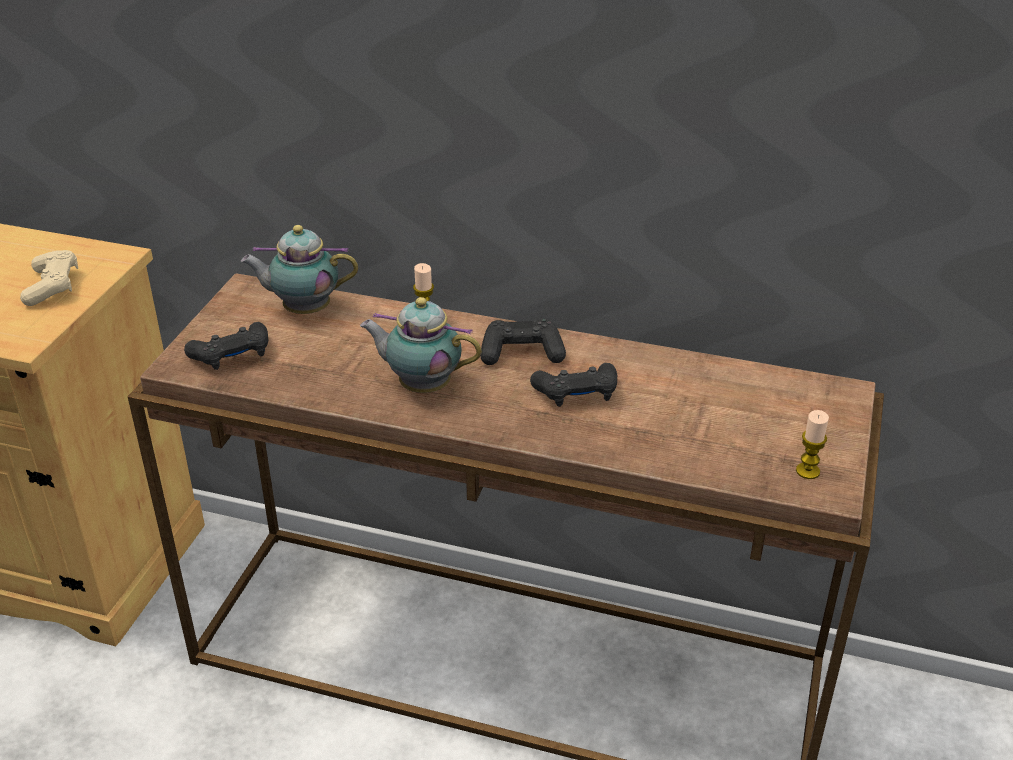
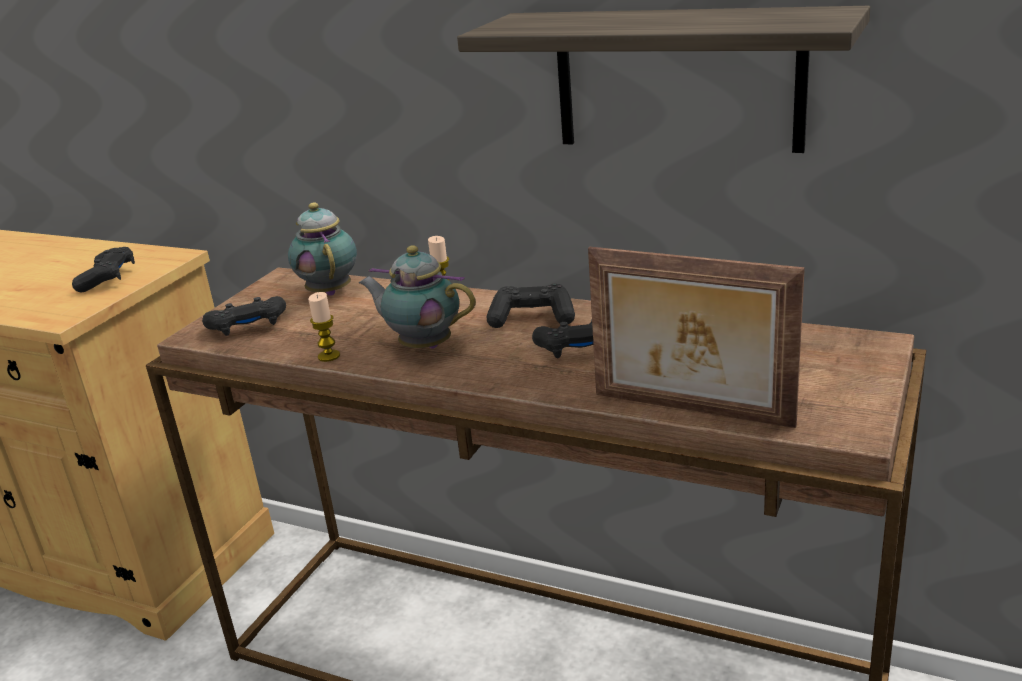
camera: 10 degrees right, 10 degrees down
(52, 286) = (108, 278): beige game controller -> black game controller
(303, 310) = (329, 291): teapot -> teapot turned 60 degrees clockwise
(677, 140) = (677, 80): none -> shelf
(689, 468) = (690, 411): none -> picture frame
(807, 471) = (828, 413): candle -> candle (329, 356)

